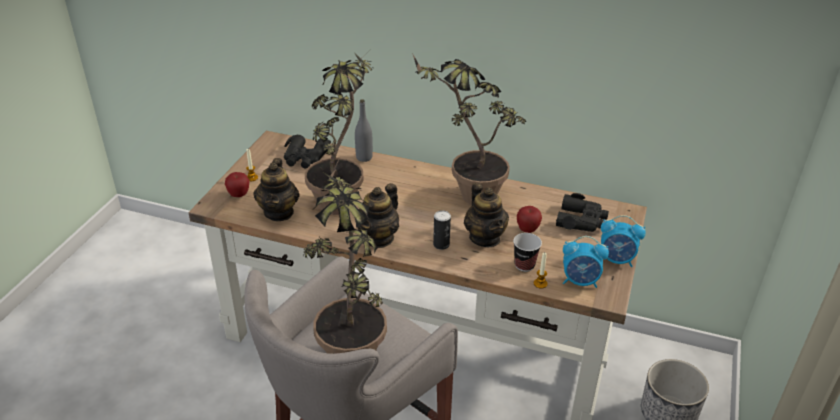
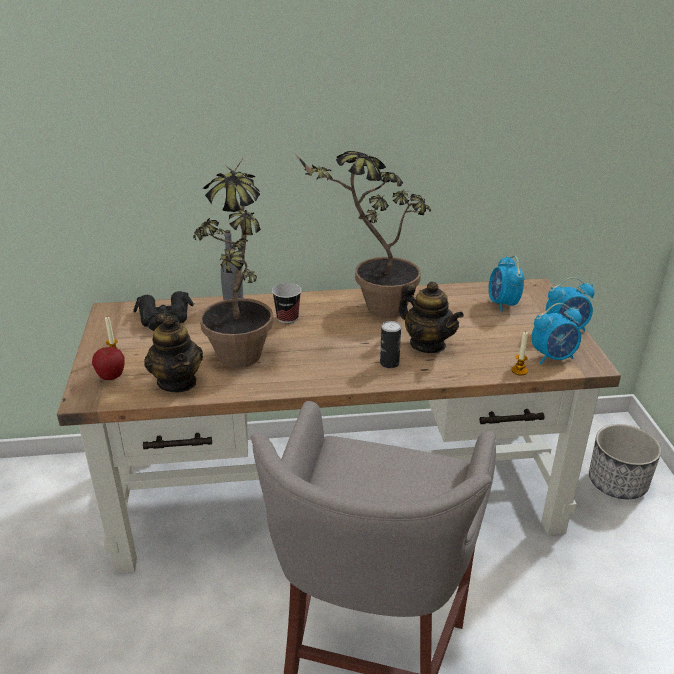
camera: 25 degrees left, 5 degrees down
(350, 344) = (379, 496): potted plant -> none
(379, 238) = (317, 375): teapot -> none
(524, 265) = (488, 358): cup -> cup (287, 318)
(527, 230) = (461, 326): apple -> none
(581, 220) = (503, 304): black binoculars -> alarm clock

